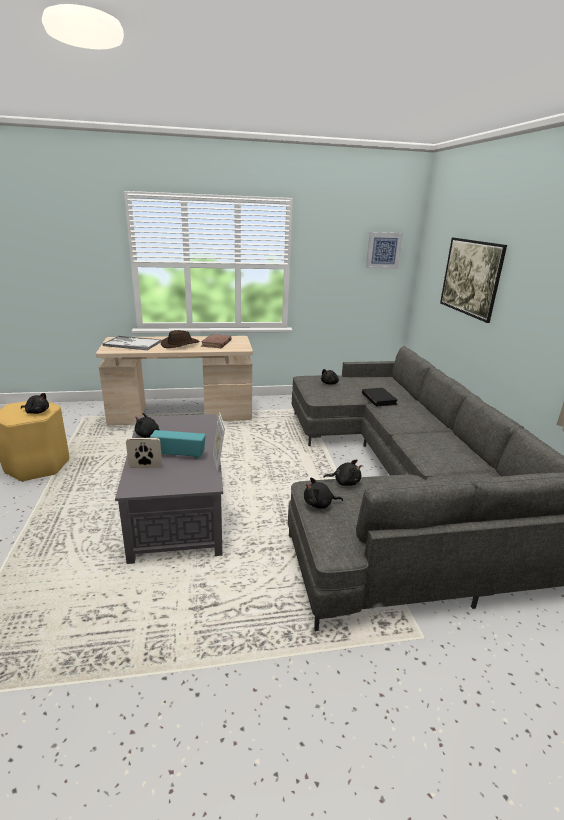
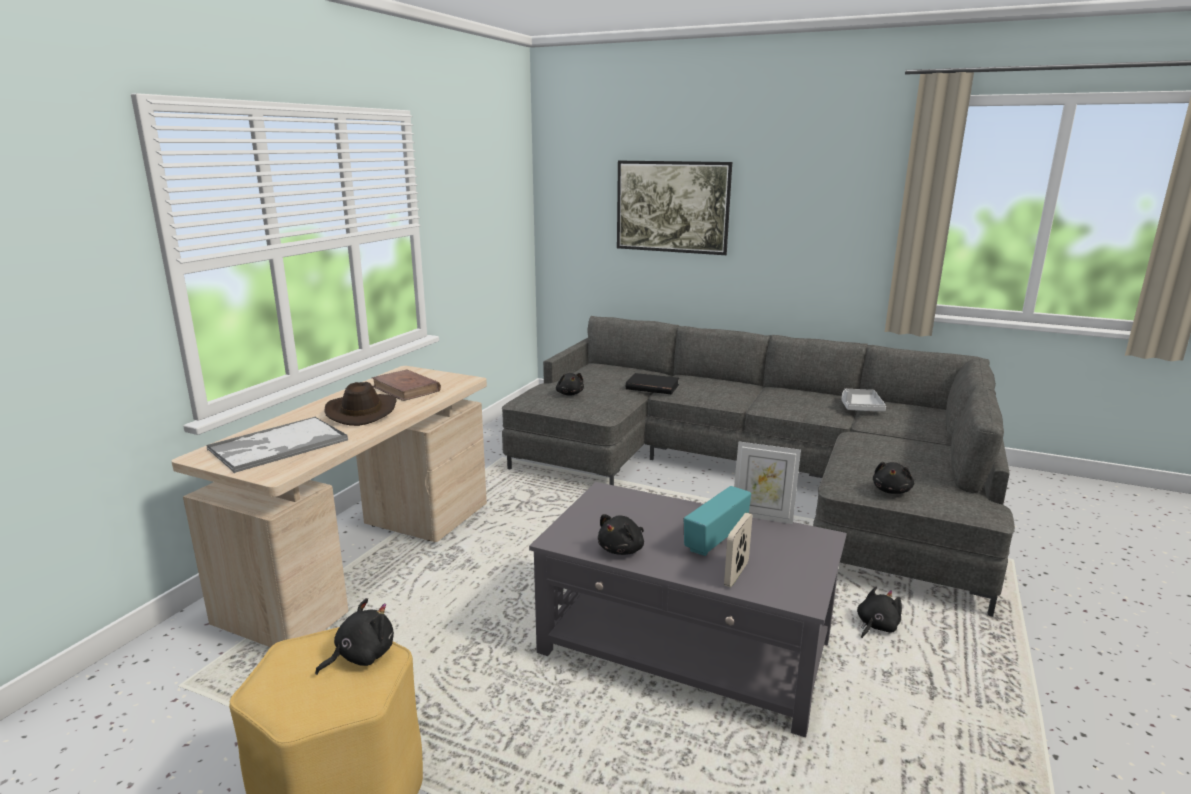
camera: 55 degrees left, 5 degrees down
(345, 482) = (846, 465): black plush toy -> black plush toy (876, 626)
(383, 250) = (506, 188): picture -> none
(470, 471) = (860, 407): none -> grey tray

